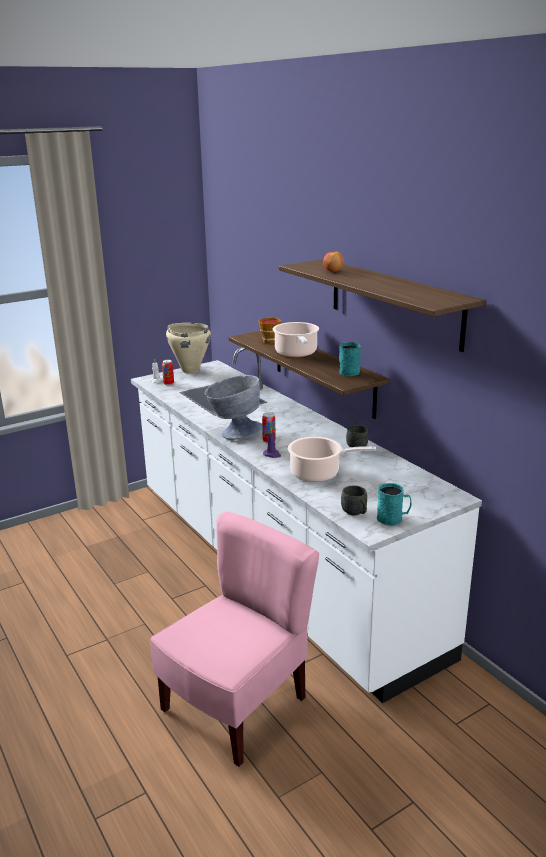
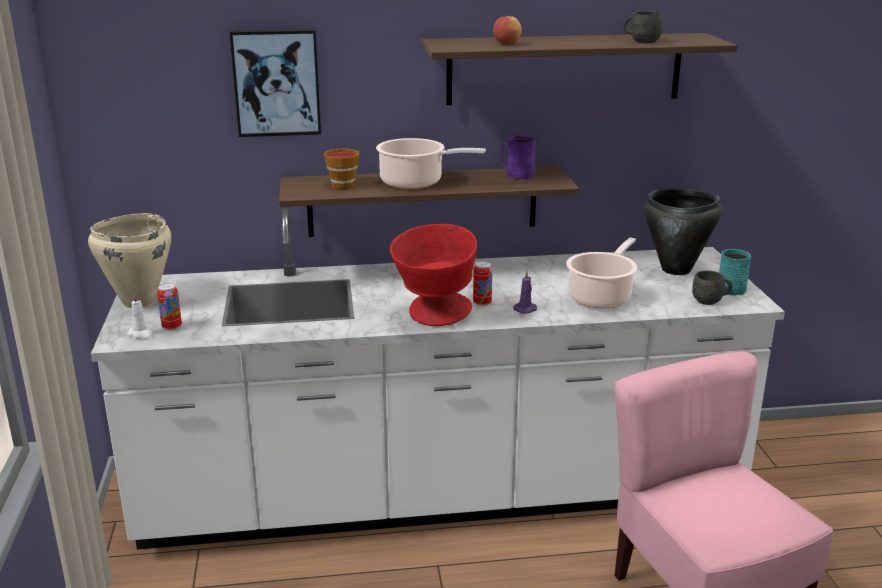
camera: 65 degrees left, 0 degrees up
(234, 433) = (433, 318): grey bowl -> red bowl
(269, 269) = (276, 83): none -> picture
(349, 371) = (516, 174): turquoise mug -> purple mug
(356, 446) = (543, 264): grey mug -> grey mug (641, 41)
(405, 492) = (676, 270): none -> black cooking pot

